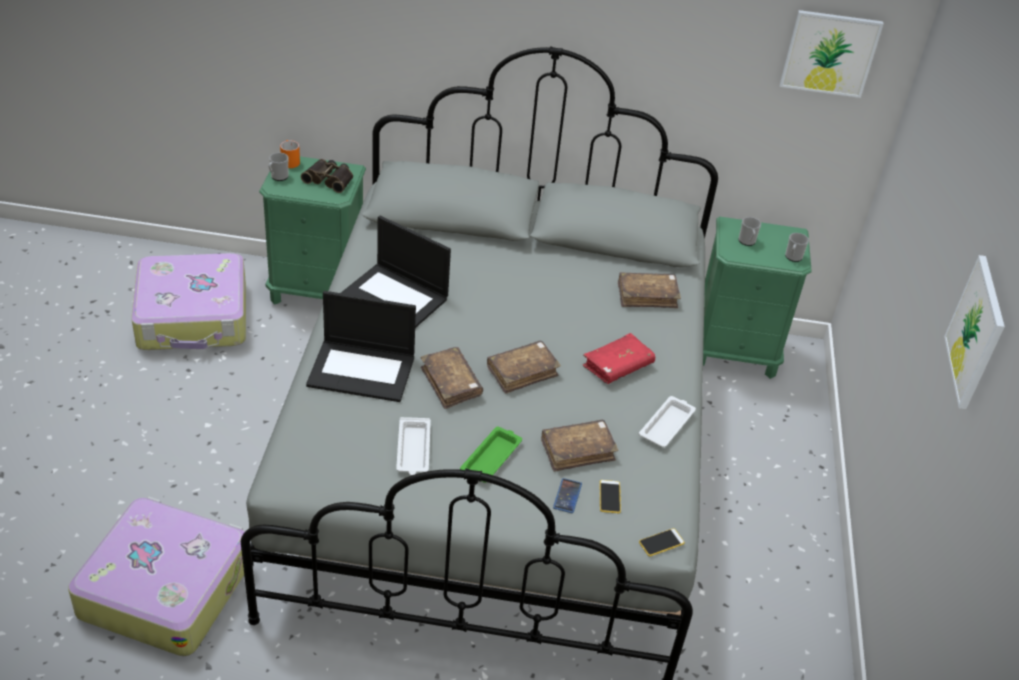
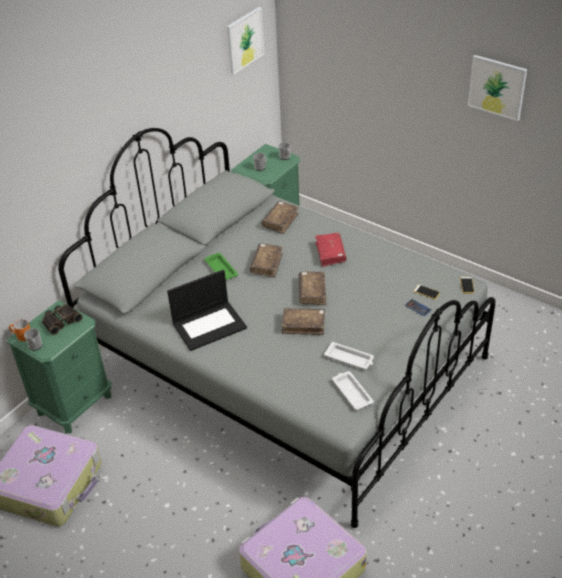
camera: 55 degrees left, 0 degrees up
(363, 370) = (268, 360): laptop -> none
(492, 457) = (373, 327): green tray -> green tray (221, 269)
(577, 451) = (386, 292): brown book -> brown book (266, 264)
(667, 424) = (386, 252): white tray -> white tray (351, 392)

